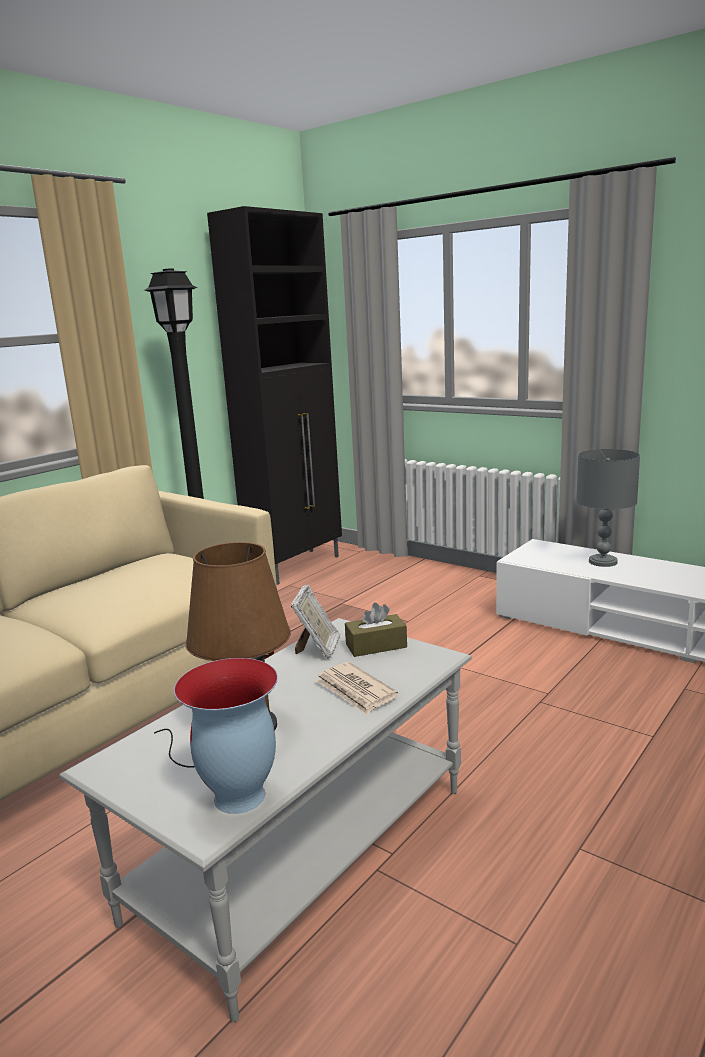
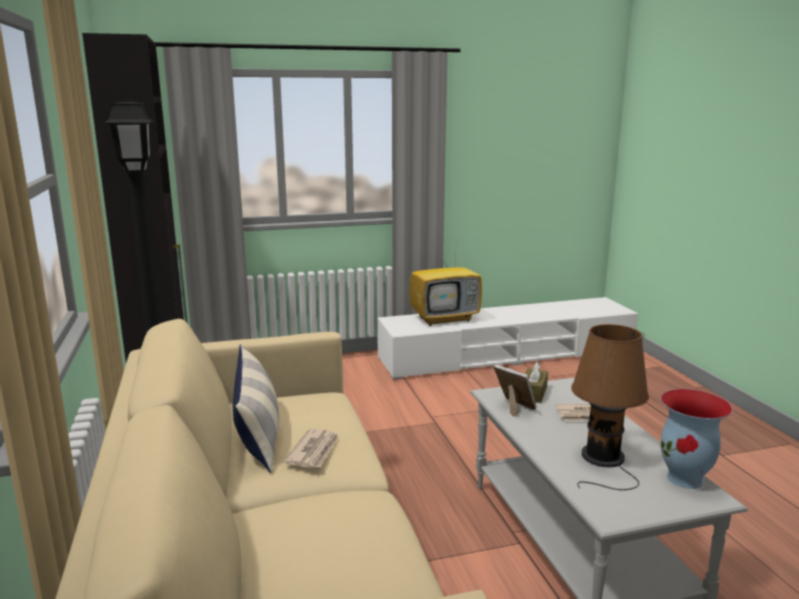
camera: 55 degrees left, 0 degrees up
(99, 599) = (314, 451): none -> newspaper
(118, 575) = (258, 433): none -> pillow
(603, 562) = (445, 319): grey table lamp -> television

